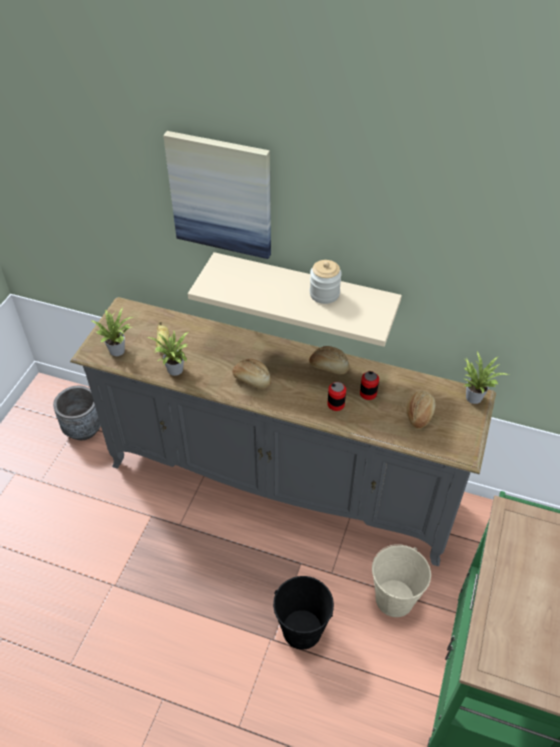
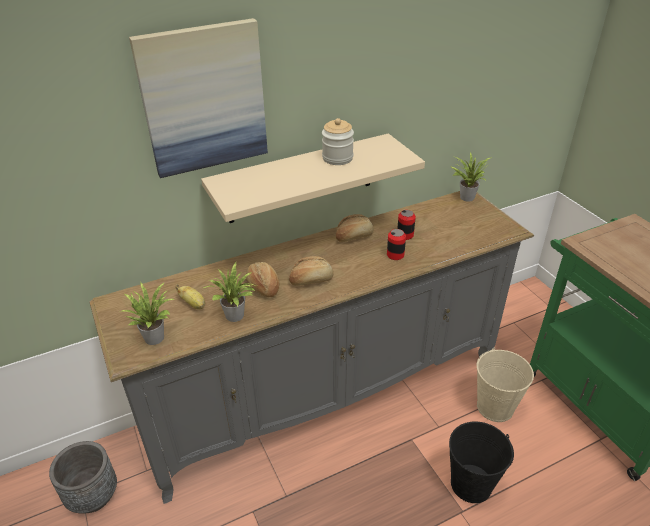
camera: 45 degrees left, 10 degrees down
(419, 414) = (453, 226): bread -> bread (263, 287)

